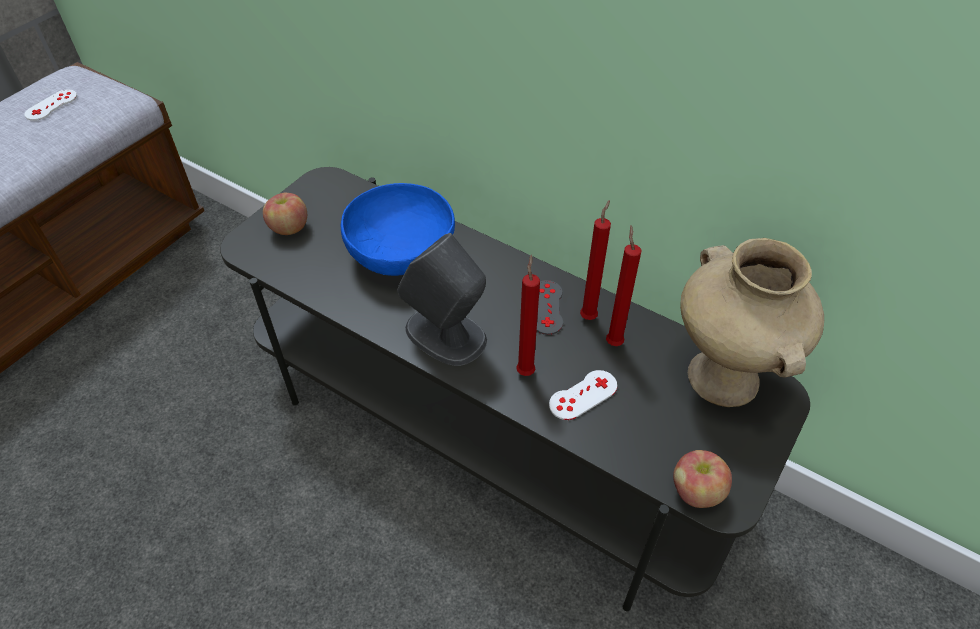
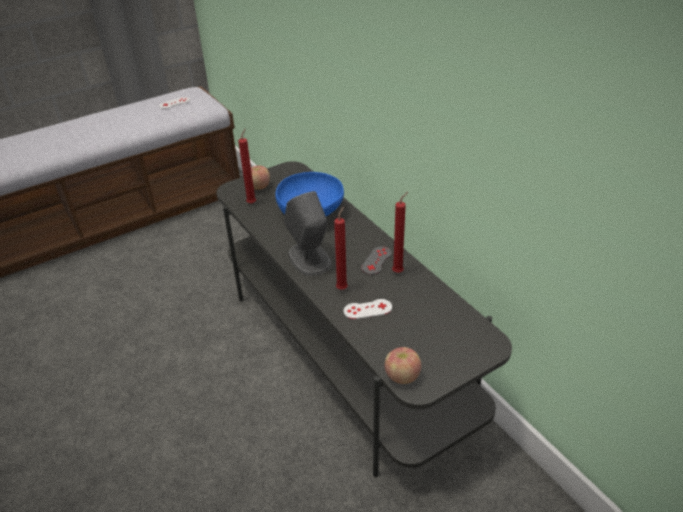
camera: 25 degrees right, 10 degrees down
(613, 341) = (405, 288): red candle -> red candle (252, 202)
(725, 378) = (462, 326): beige vase -> none

